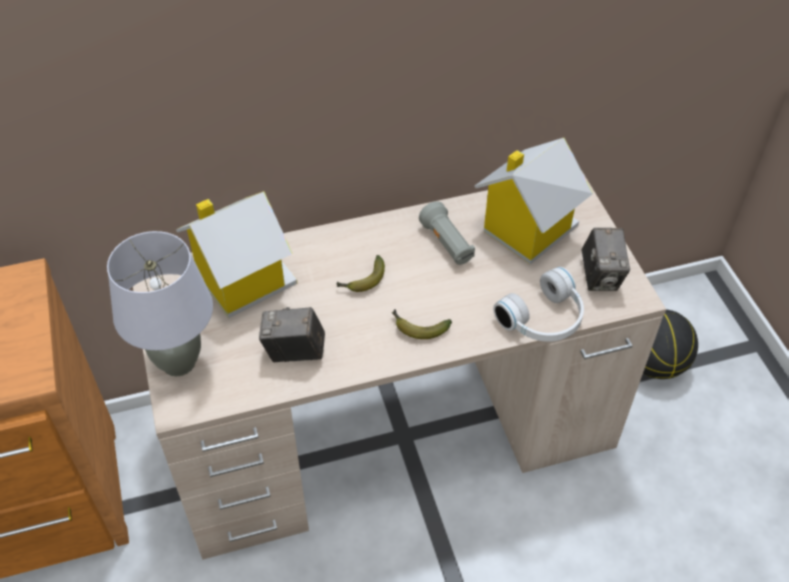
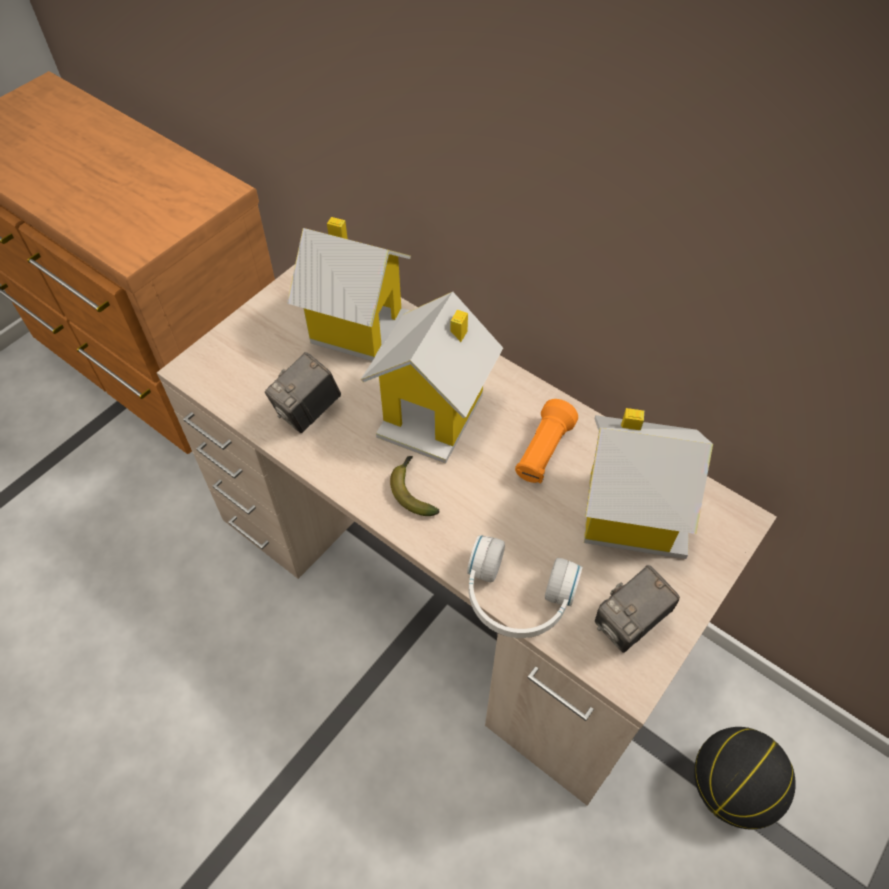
camera: 55 degrees right, 5 degrees up
(178, 362) = (237, 340): grey table lamp -> none
(294, 352) = (308, 412): camera -> camera turned 105 degrees counterclockwise
(362, 281) = (434, 412): banana -> toy house
(447, 244) = (543, 452): grey flashlight -> orange flashlight

